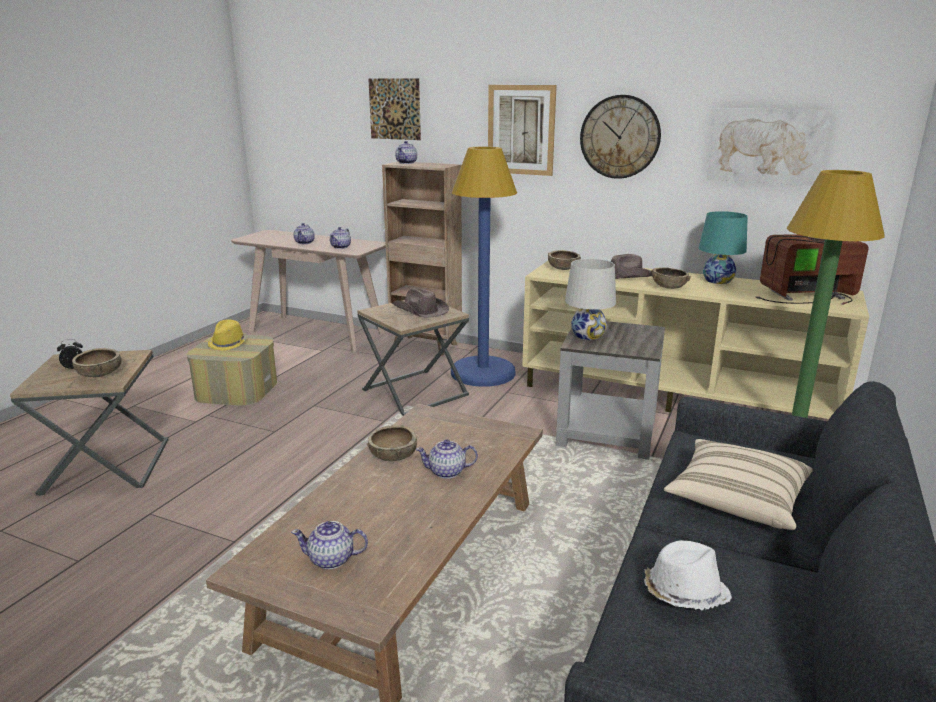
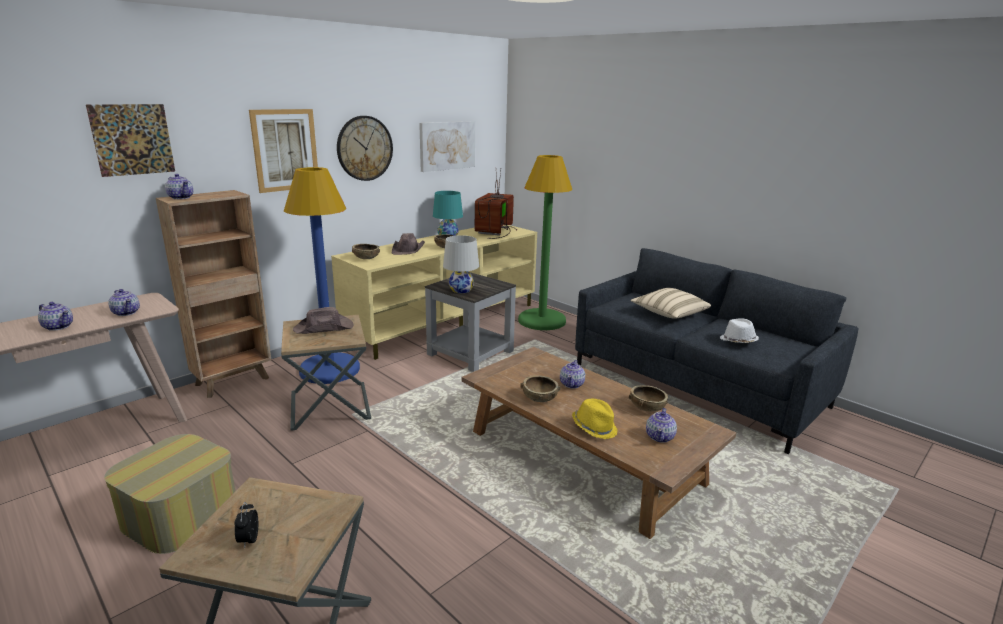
camera: 70 degrees left, 0 degrees up
(99, 374) = (300, 515): brown bowl -> brown bowl (646, 408)
(228, 343) = (156, 465): yellow hat -> yellow hat (594, 427)

